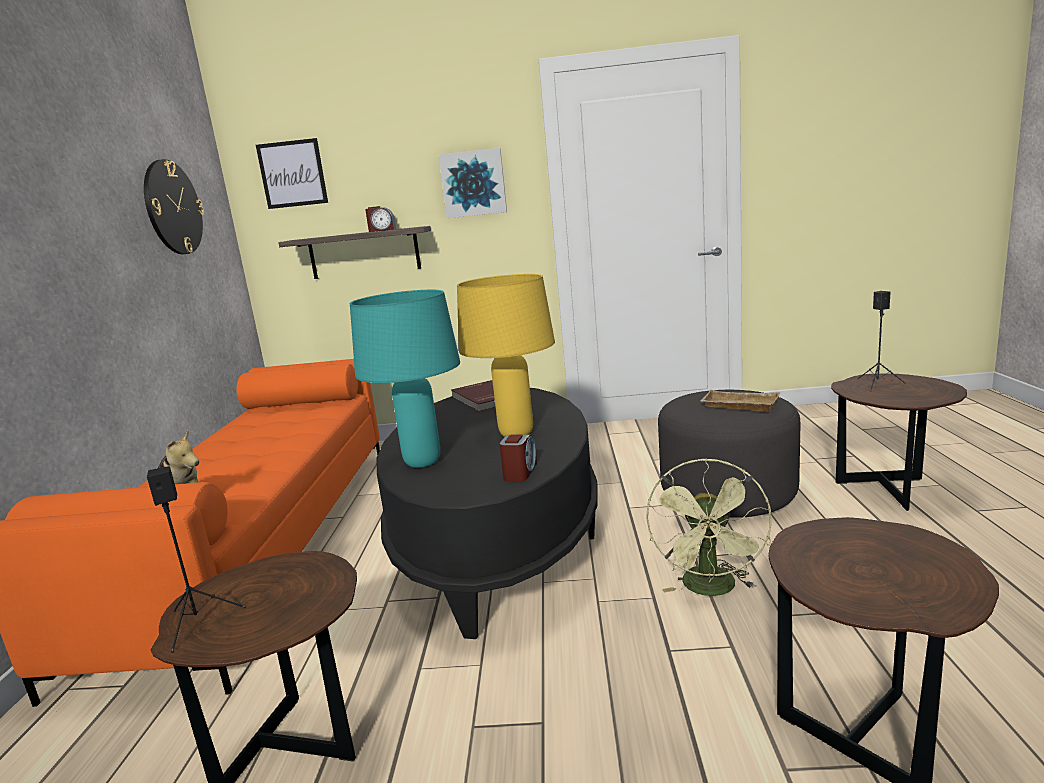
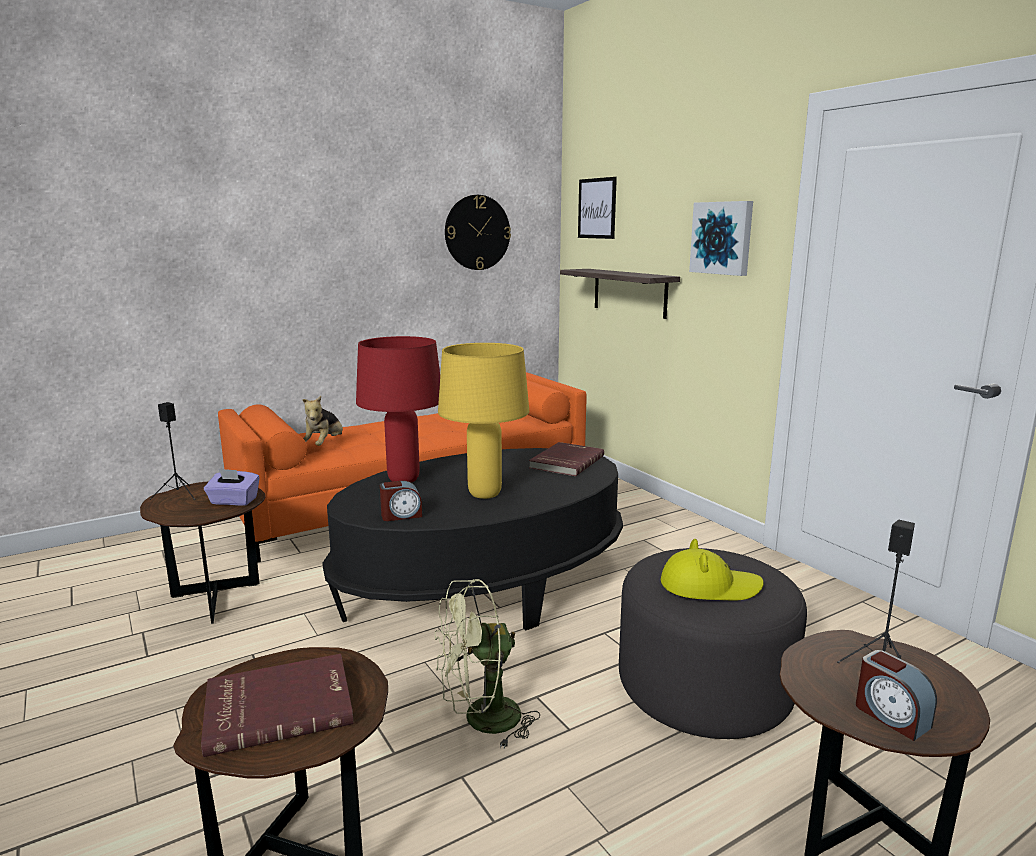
camera: 55 degrees right, 0 degrees up
(306, 574) = (233, 501): none -> purple tissue box
(382, 230) = (636, 273): alarm clock -> alarm clock (891, 716)
(423, 462) = (404, 480): turquoise table lamp -> red table lamp
(738, 406) = (709, 586): beige tray -> yellow hat
(882, 569) = (279, 706): none -> red book

